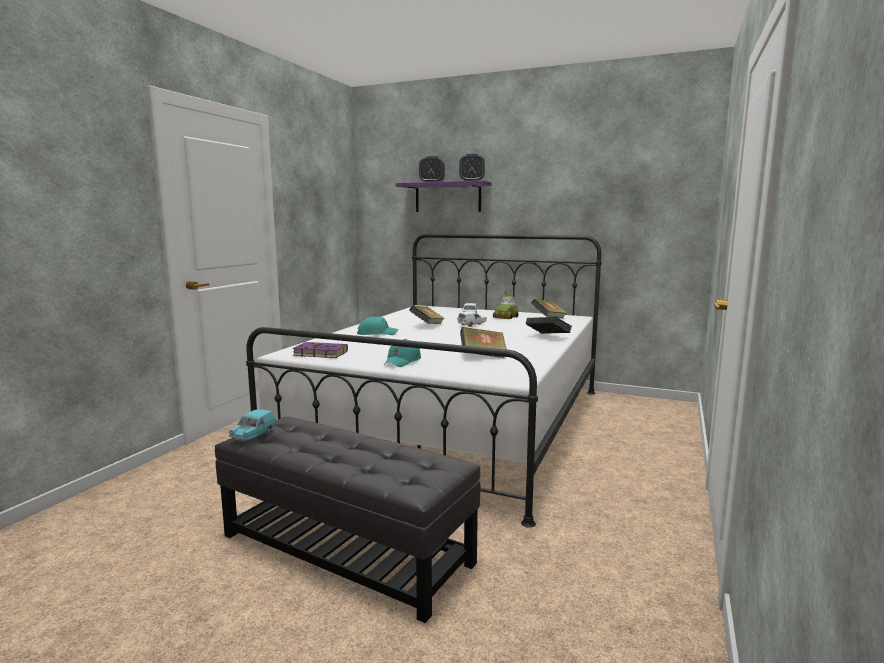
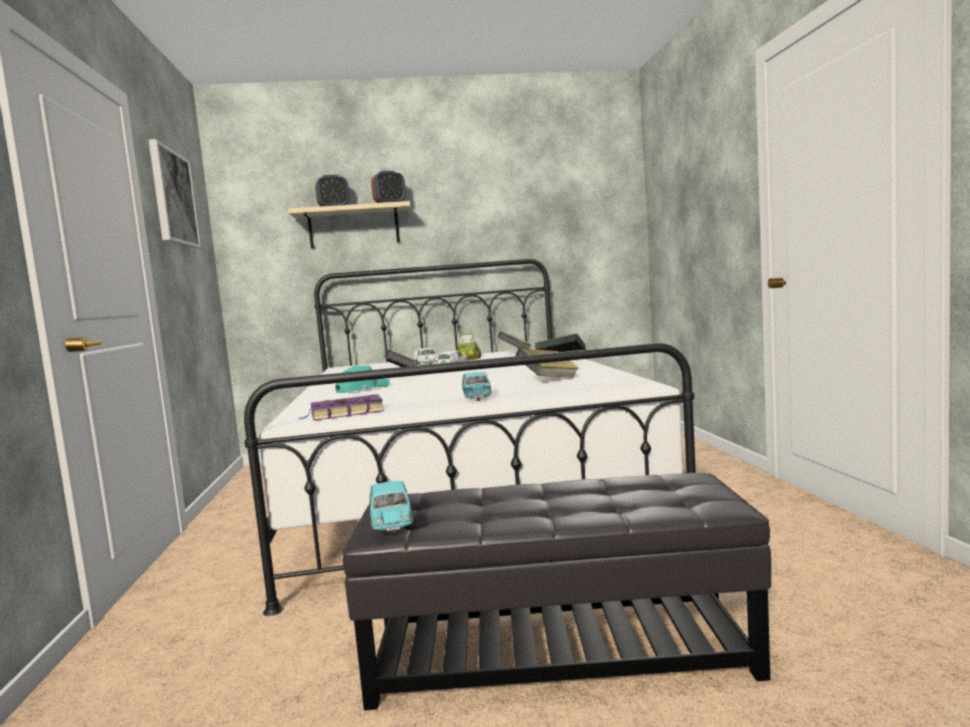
camera: 30 degrees left, 5 degrees down
(309, 178) = (173, 198): none -> picture
(403, 361) = (477, 398): turquoise cap -> turquoise toy car
(448, 197) = (354, 227): purple shelf -> beige shelf

